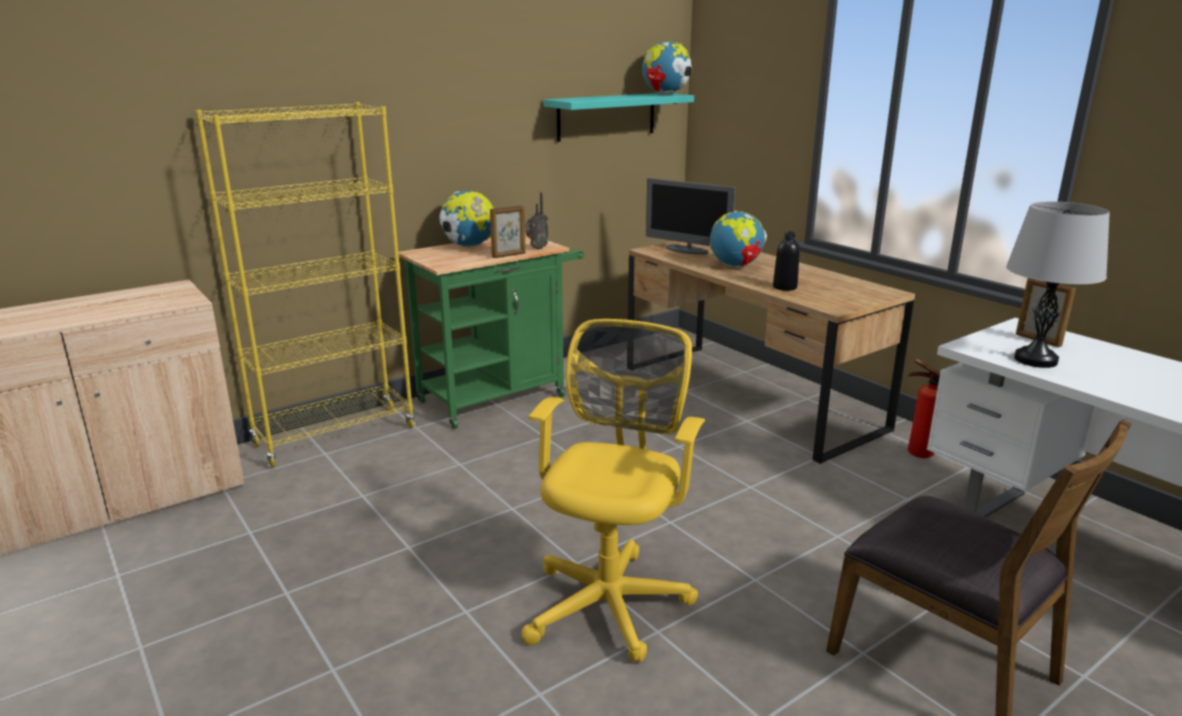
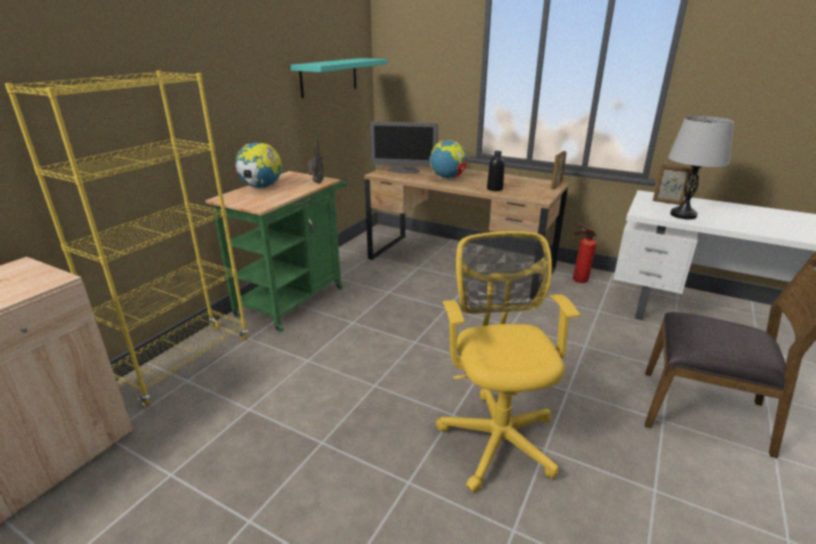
camera: 25 degrees left, 5 degrees up
(509, 255) = (302, 191): picture frame -> picture frame (556, 186)
(666, 94) = (368, 59): globe -> none

